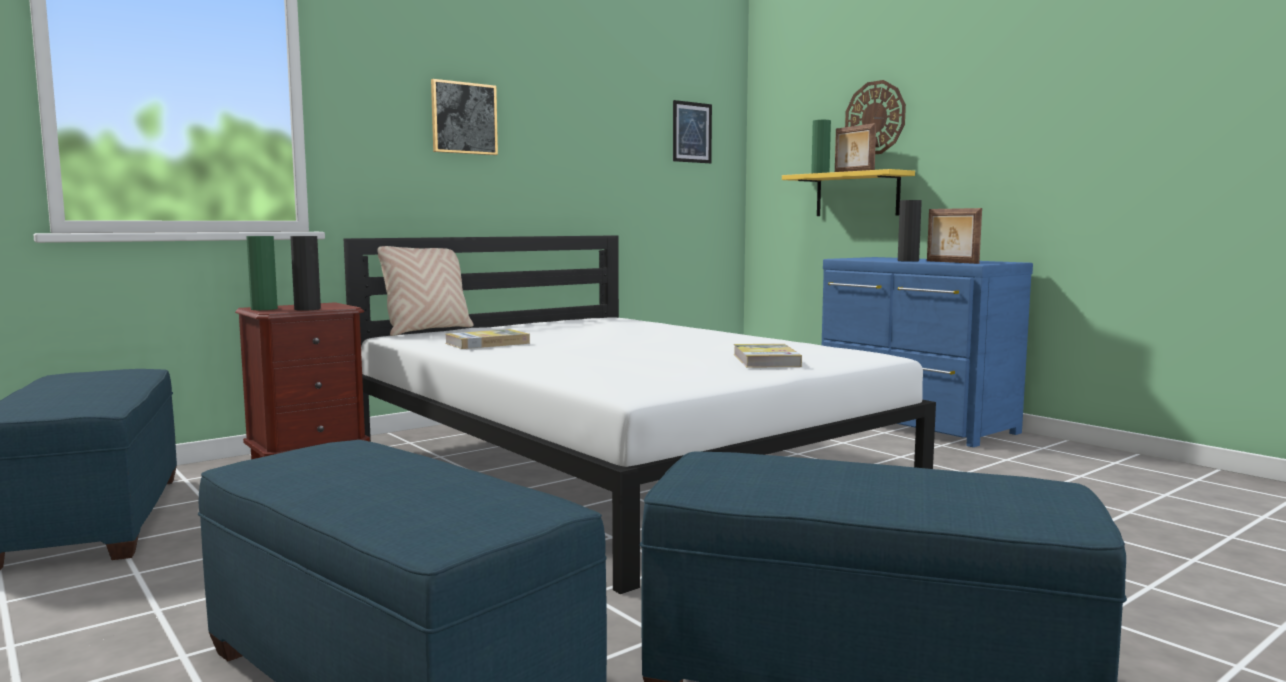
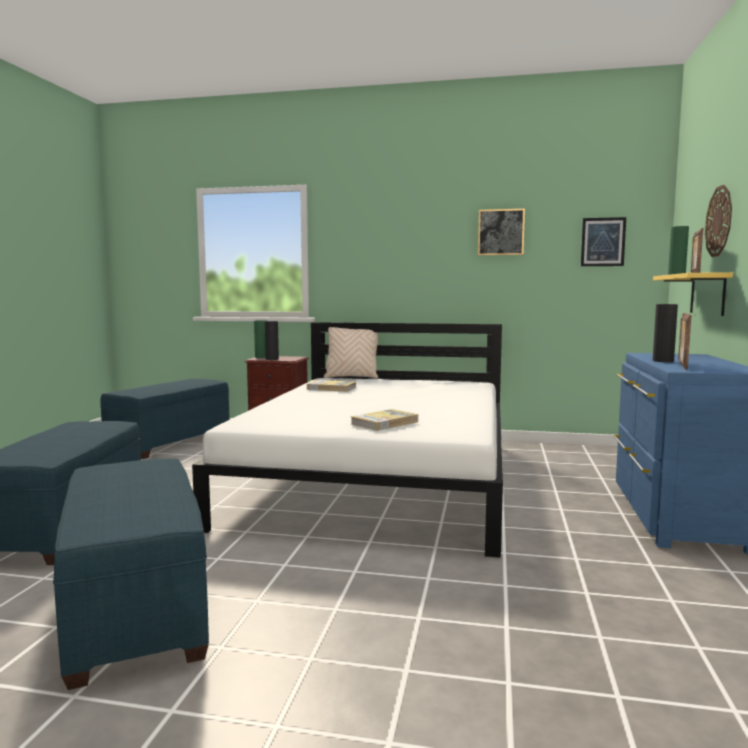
camera: 50 degrees right, 0 degrees up
(464, 118) = (401, 248): picture -> picture (501, 232)

